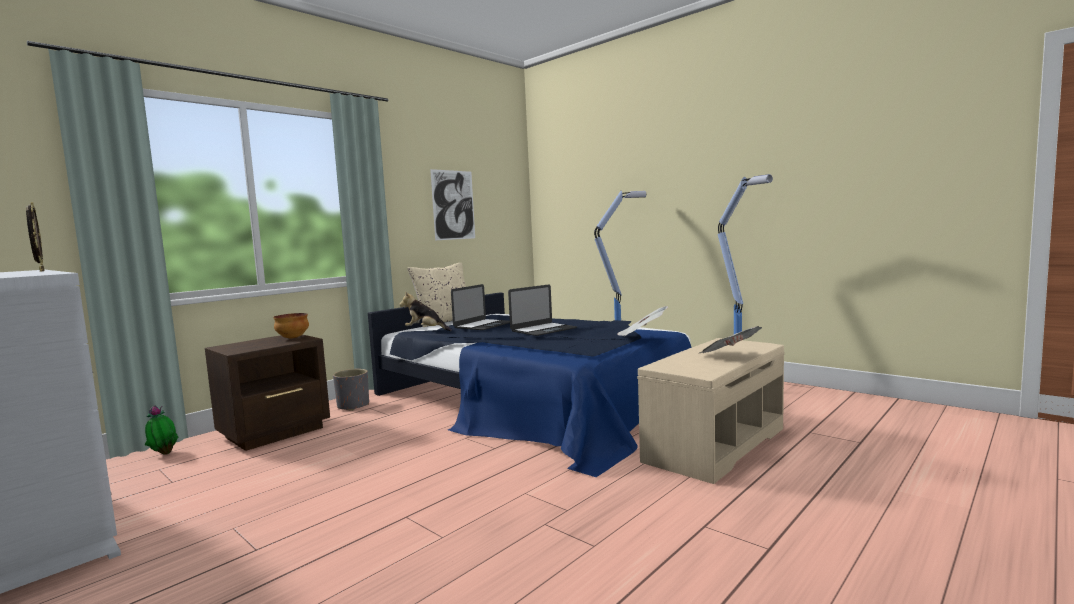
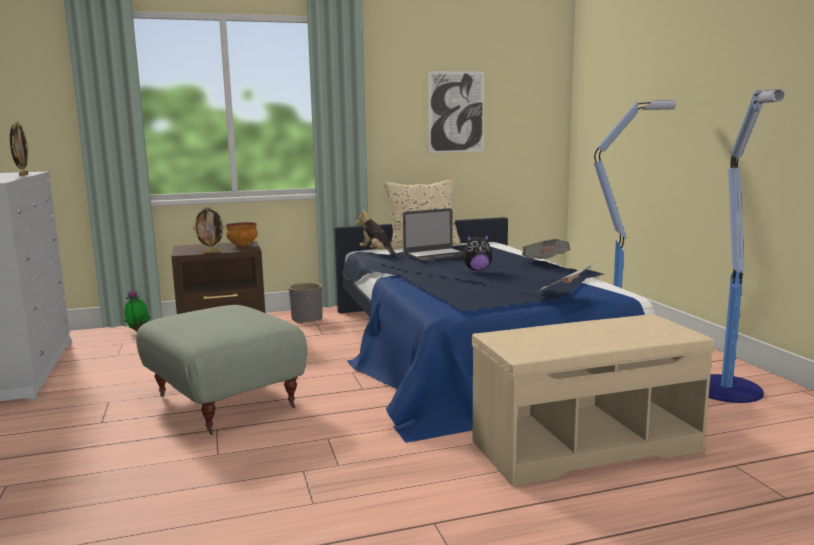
camera: 30 degrees right, 5 degrees up
(269, 346) = (211, 252): none -> picture frame
(376, 493) = (223, 403): none -> grey ottoman
(543, 329) = (477, 270): laptop -> plush toy
(729, 356) = (601, 340): newspaper -> newspaper (545, 263)

